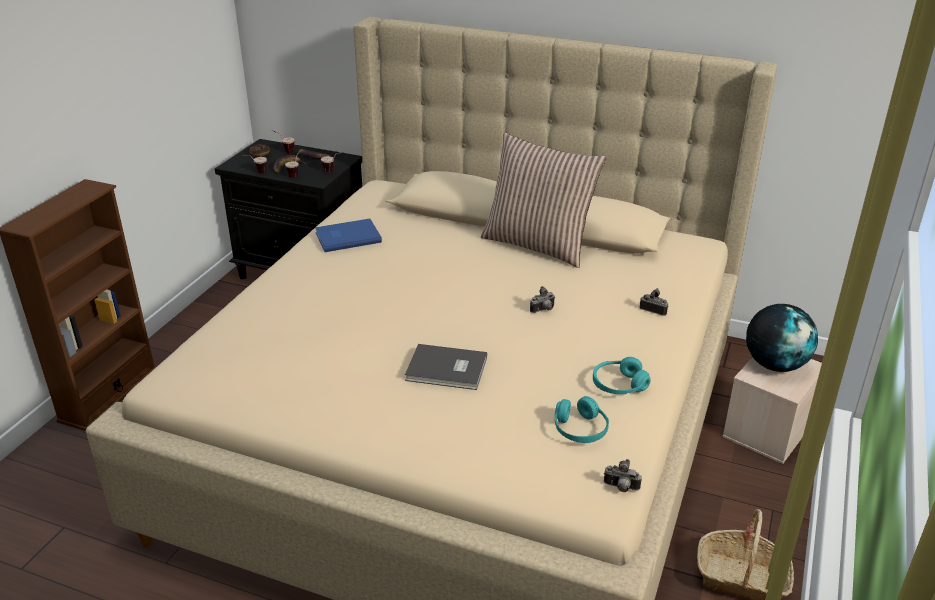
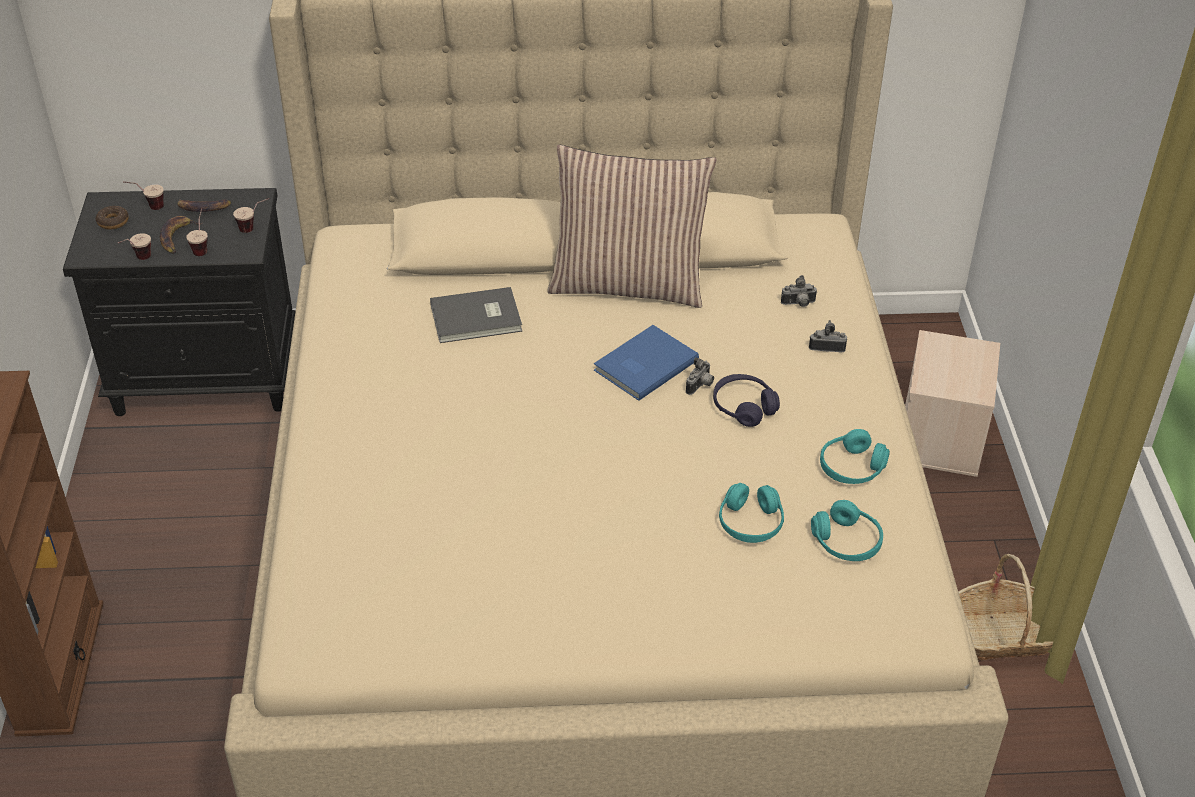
camera: 25 degrees left, 10 degrees up
(346, 237) = (366, 342): blue book -> blue book (643, 365)
(447, 370) = (646, 512): grey book -> grey book (477, 319)
(516, 397) = (750, 523): none -> turquoise headphones
(565, 329) = (744, 407): none -> purple headphones
(621, 488) = (932, 601): camera -> camera (798, 304)
(775, 364) = (945, 360): globe -> none

